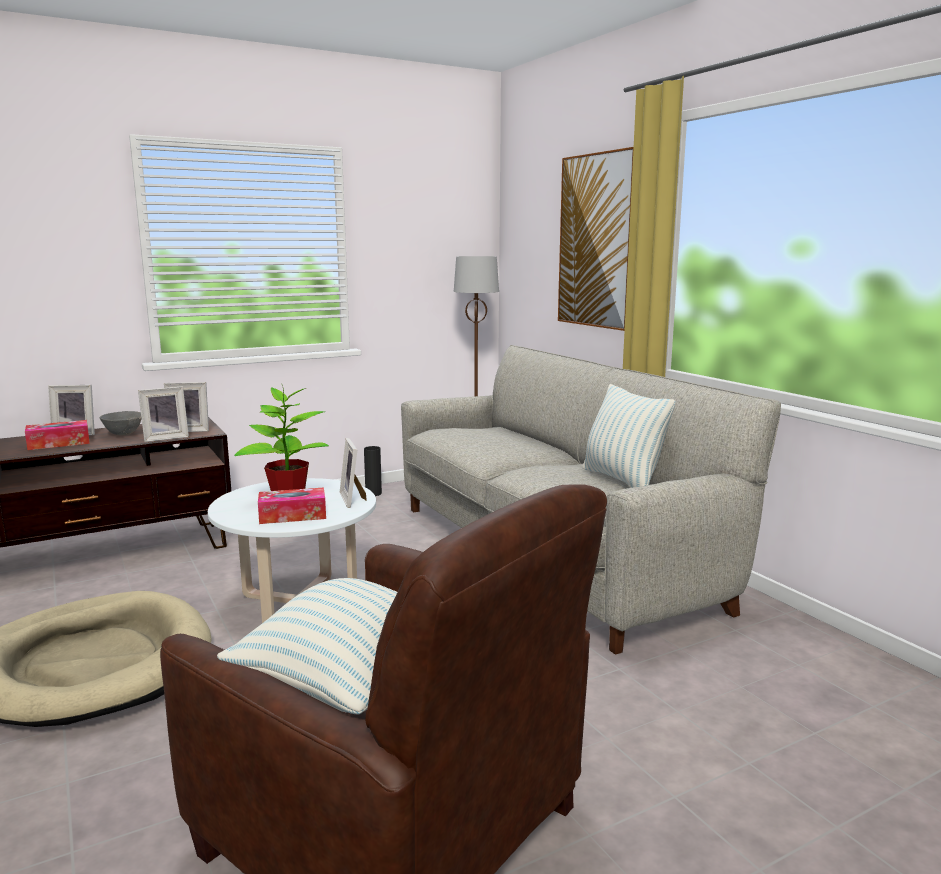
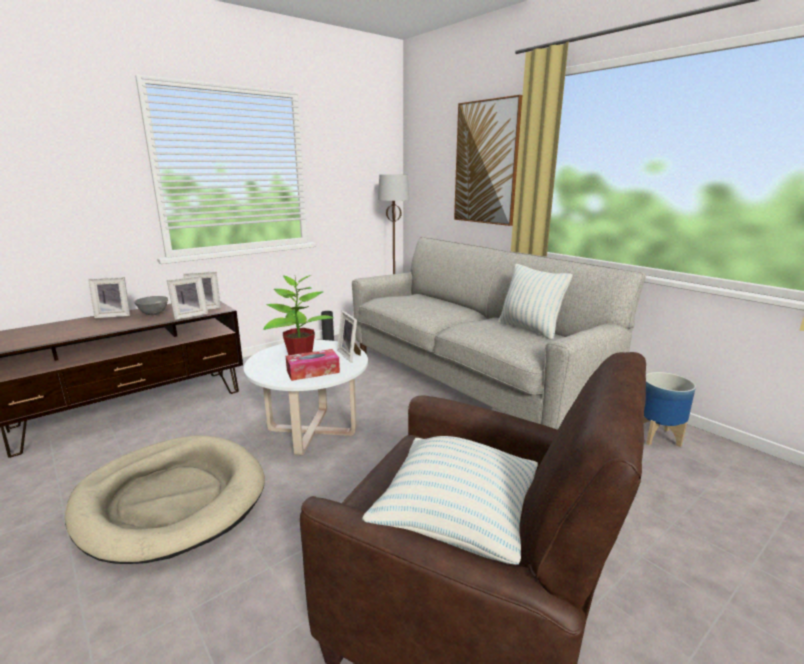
camera: 10 degrees left, 5 degrees up
(59, 443) = (104, 324): tissue box -> none
(798, 651) = (658, 437): none -> planter

